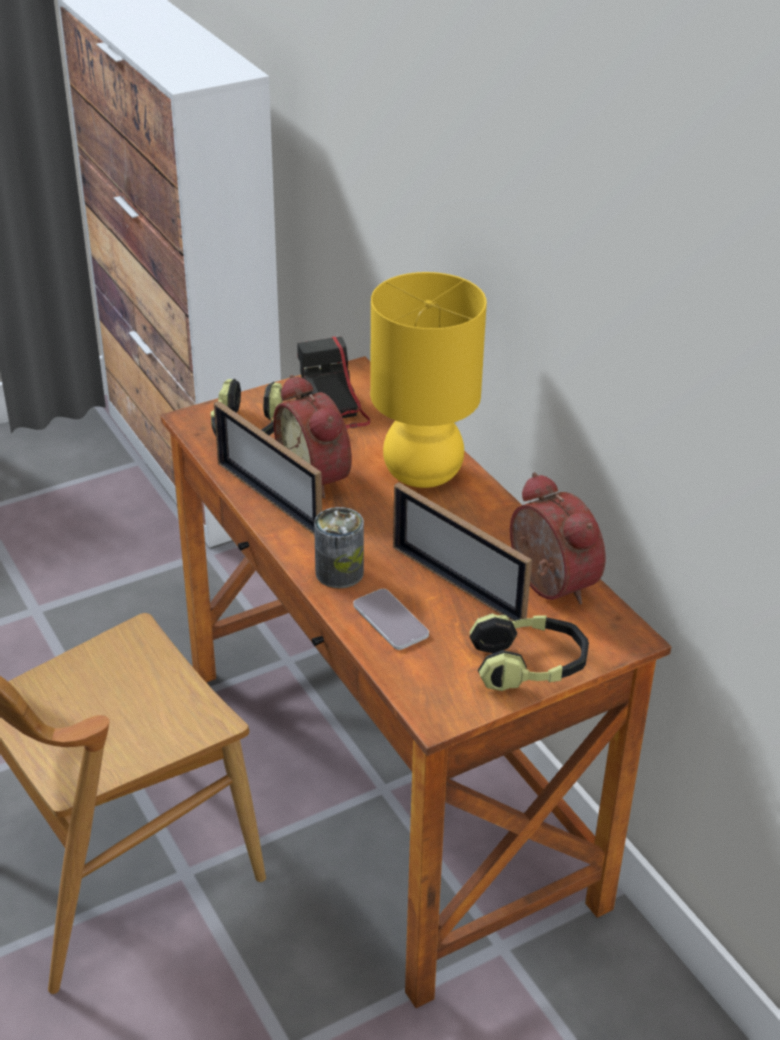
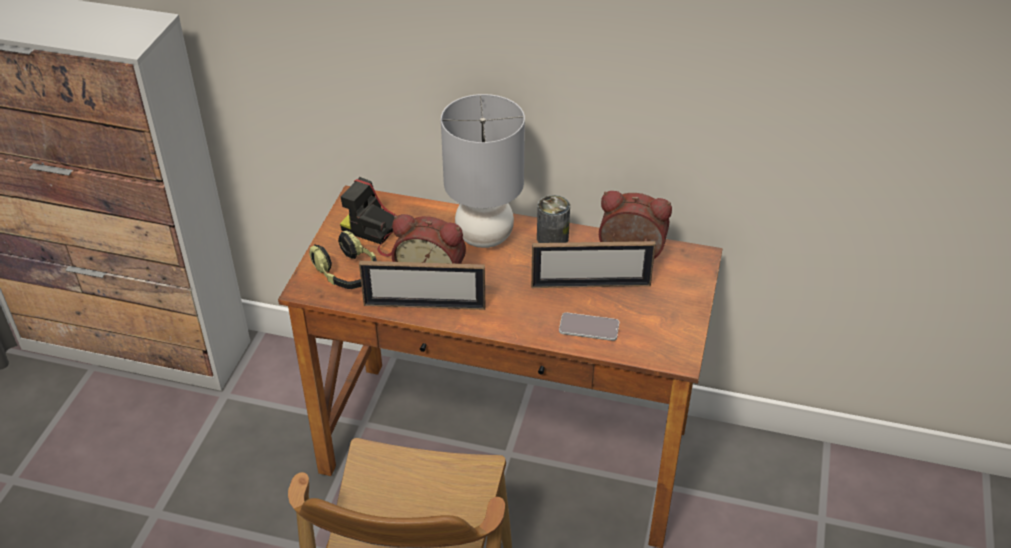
camera: 45 degrees left, 5 degrees up
(339, 572) = (526, 321): can -> can (552, 238)
(423, 475) = (485, 236): yellow table lamp -> grey table lamp
(529, 666) = (682, 303): headphones -> none

